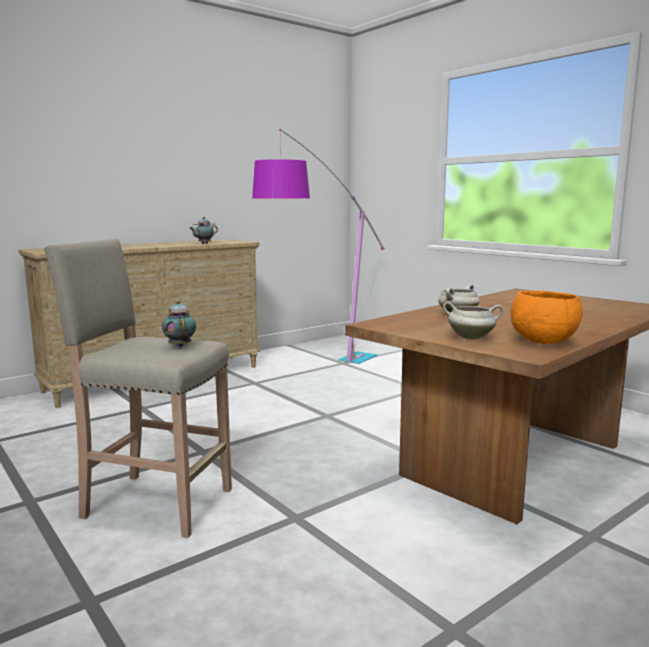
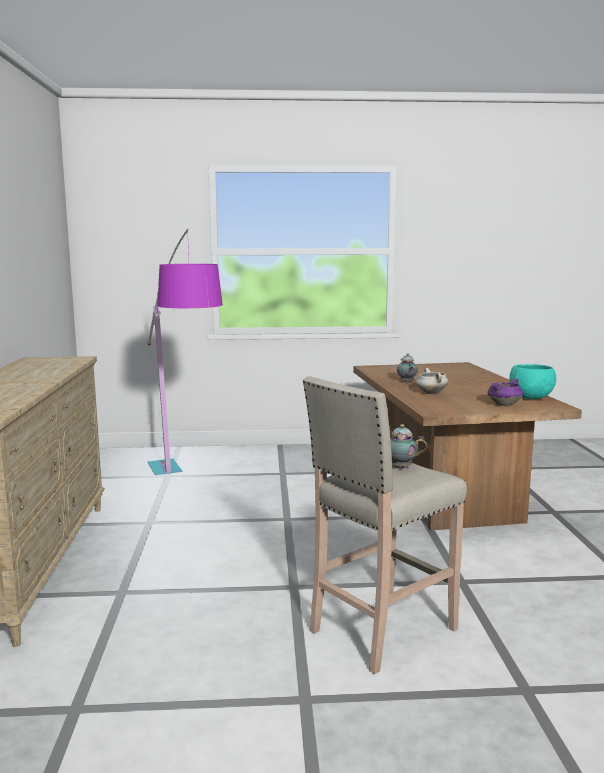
camera: 55 degrees left, 0 degrees up
(203, 244) = (61, 368): teapot -> teapot (406, 382)
(471, 338) = (504, 405): white cooking pot -> purple cooking pot
(544, 342) = (531, 398): orange bowl -> turquoise bowl

